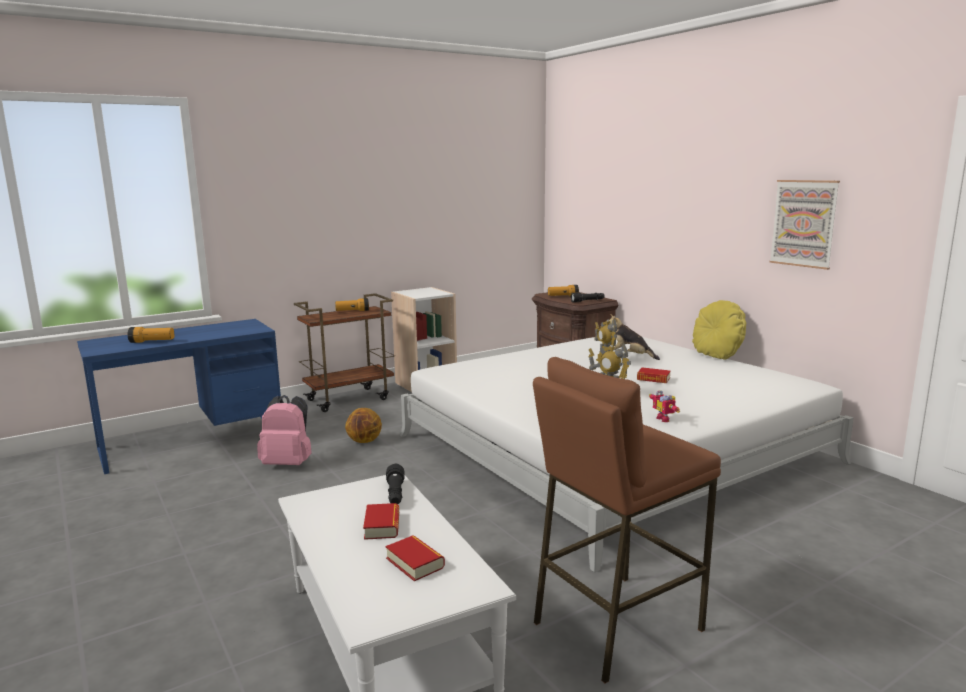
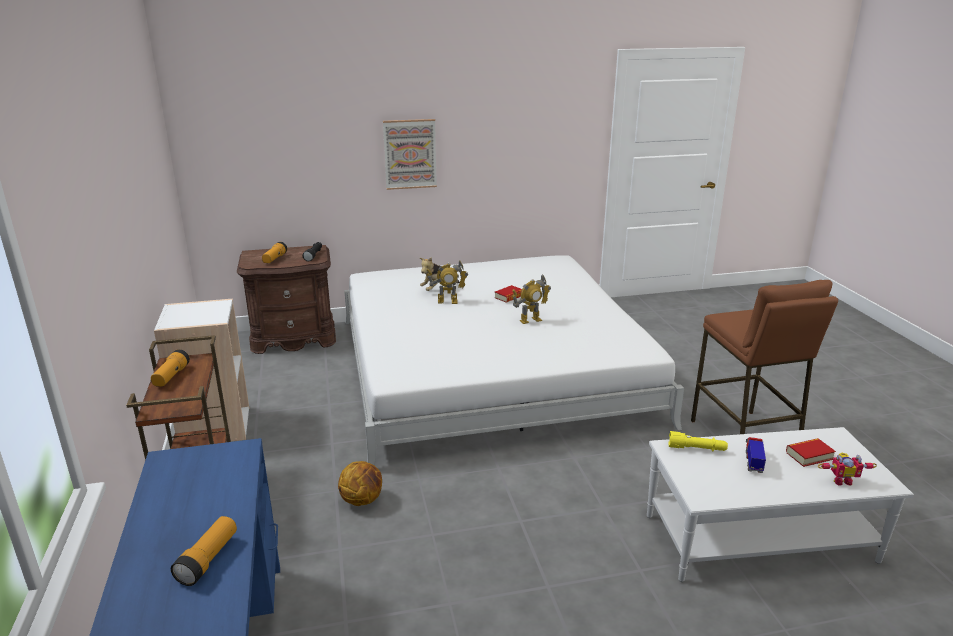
camera: 70 degrees left, 10 degrees up
(288, 463) = (384, 569): pink backpack -> none
(382, 526) = (753, 462): book -> toy truck
(395, 494) = (696, 449): black flashlight -> yellow flashlight
(665, 419) = (596, 316): toy robot -> toy robot (841, 480)
(717, 356) = (468, 263): yellow pillow -> none
(804, 223) = (521, 142): picture -> picture (410, 154)

